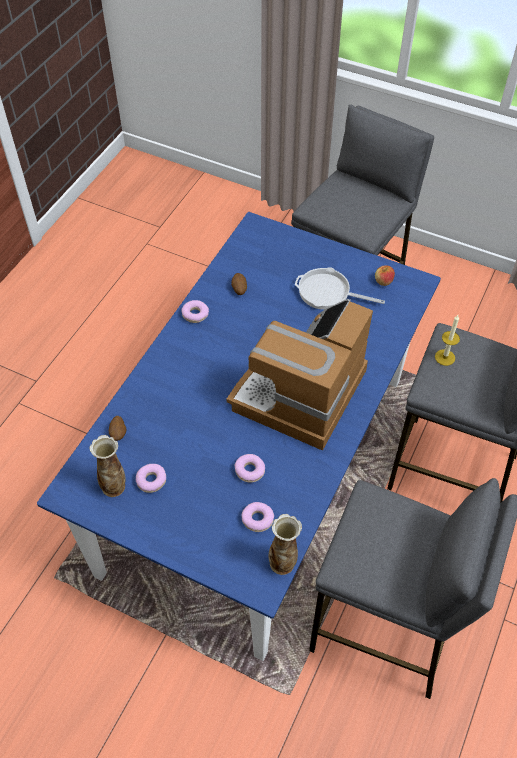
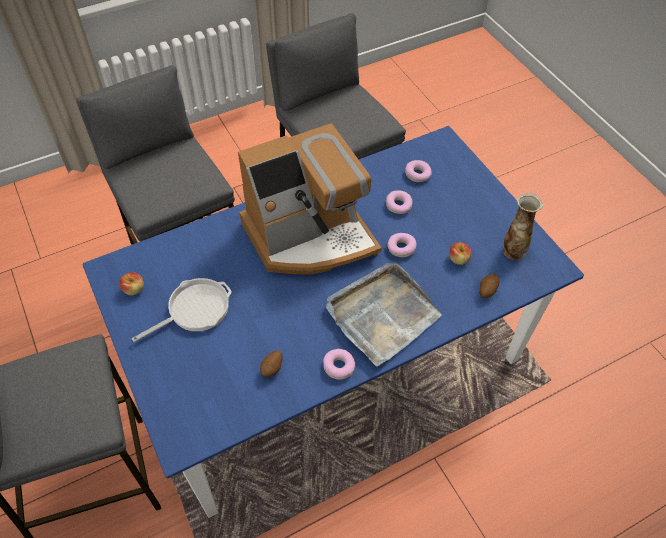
camera: 145 degrees left, 0 degrees up
(151, 480) = (480, 239): donut -> donut (401, 248)
(159, 448) = (458, 259): none -> apple
(191, 365) = (382, 314): none -> grey tray
(283, 563) = (420, 144): vase -> none
(328, 293) = (194, 309): frying pan -> frying pan turned 90 degrees counterclockwise
(445, 357) = (171, 195): candle -> none

